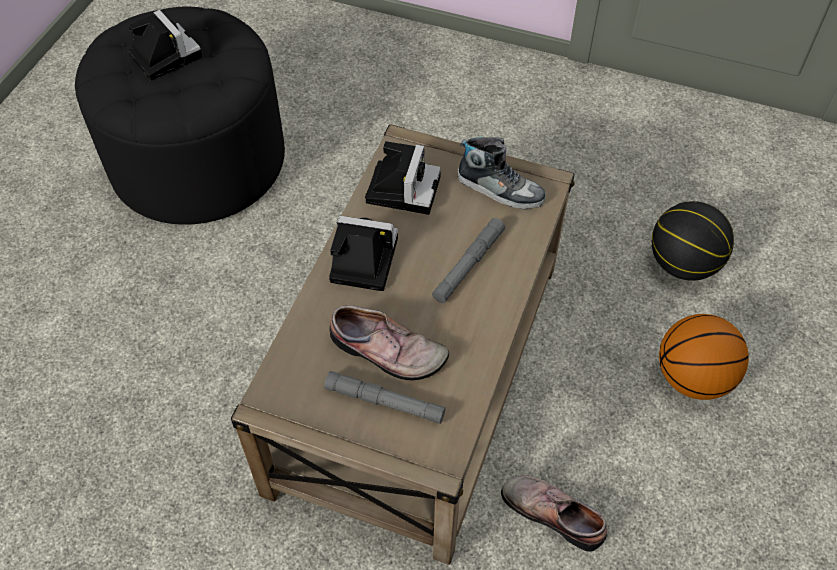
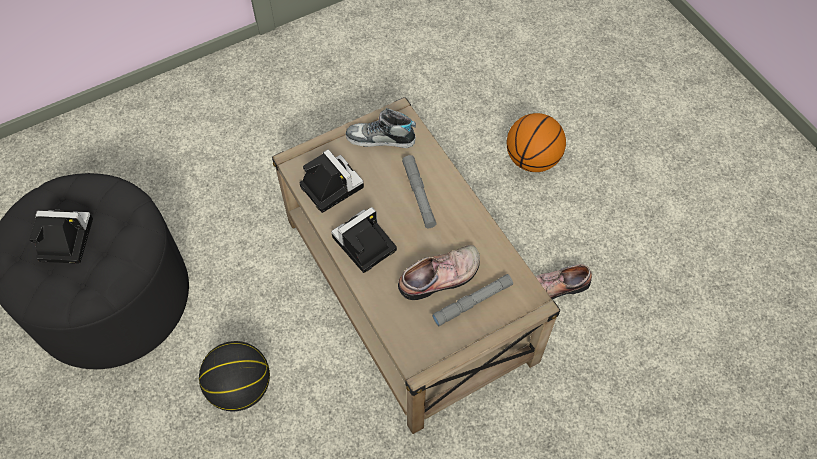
camera: 50 degrees left, 5 degrees up
(500, 189) = (380, 139): shoe -> shoe turned 150 degrees counterclockwise
(683, 264) = (460, 104): basketball -> basketball (240, 387)

